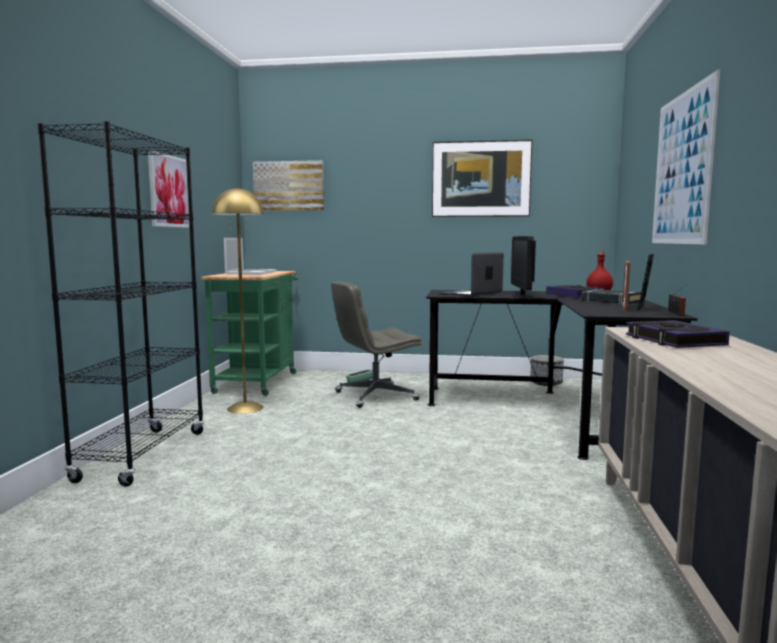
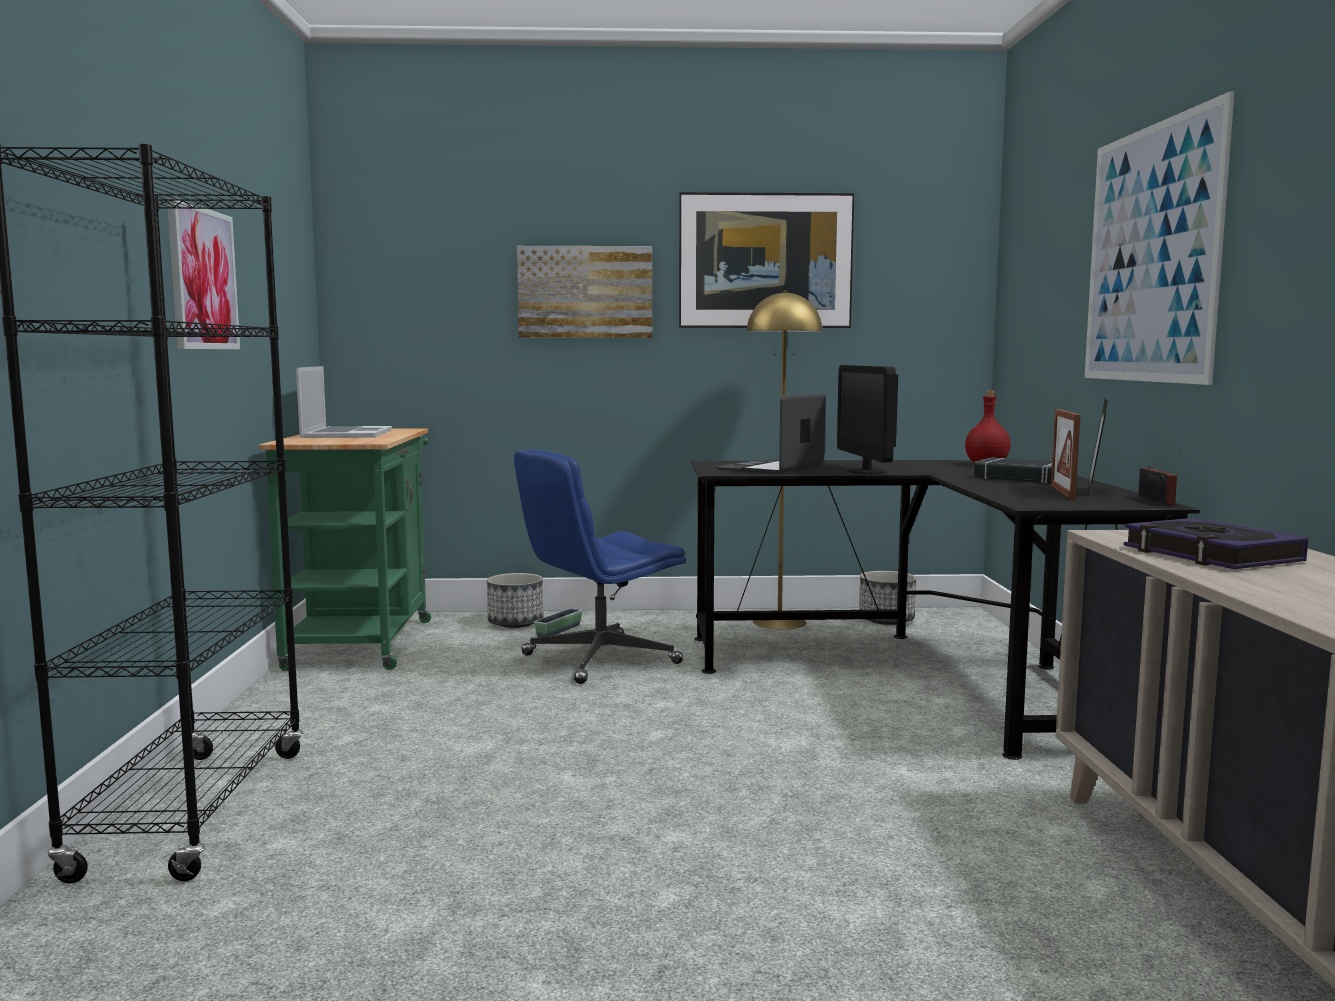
camera: 10 degrees left, 0 degrees up
(245, 408) = (361, 697): yellow floor lamp -> yellow floor lamp (779, 622)
(289, 186) = (409, 268): picture -> picture (585, 292)
(339, 376) = (515, 623): none -> planter
(375, 396) = (599, 660): grey office chair -> blue office chair
(574, 295) = (950, 468): book -> none

